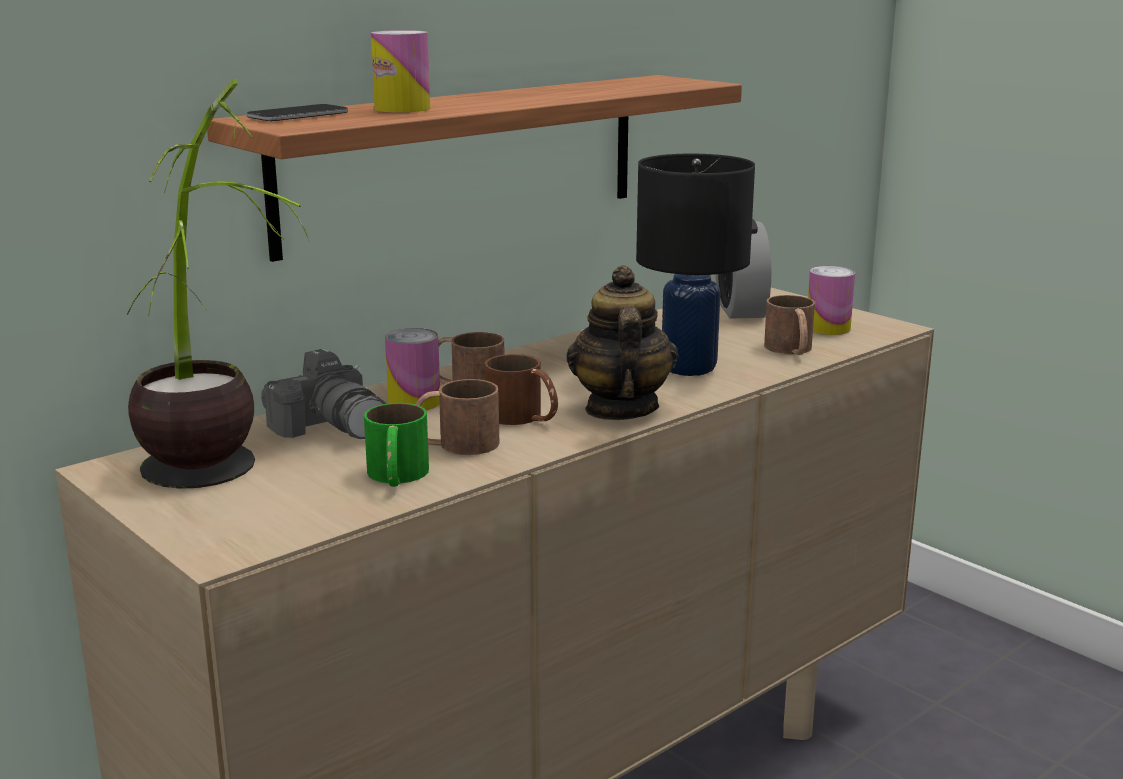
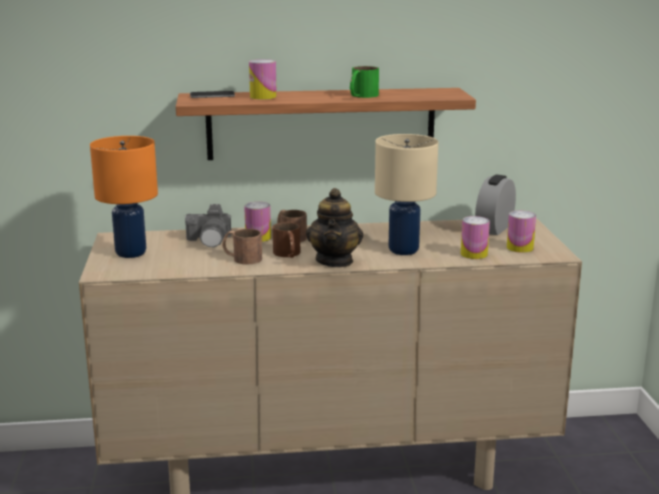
camera: 35 degrees right, 0 degrees up
(216, 490) = (132, 253): potted plant -> orange table lamp
(396, 477) = (198, 265): green mug -> green mug (361, 96)
(620, 409) = (335, 261): teapot -> teapot turned 150 degrees clockwise
(686, 368) = (403, 250): black table lamp -> beige table lamp
(791, 350) = (474, 254): brown mug -> can

